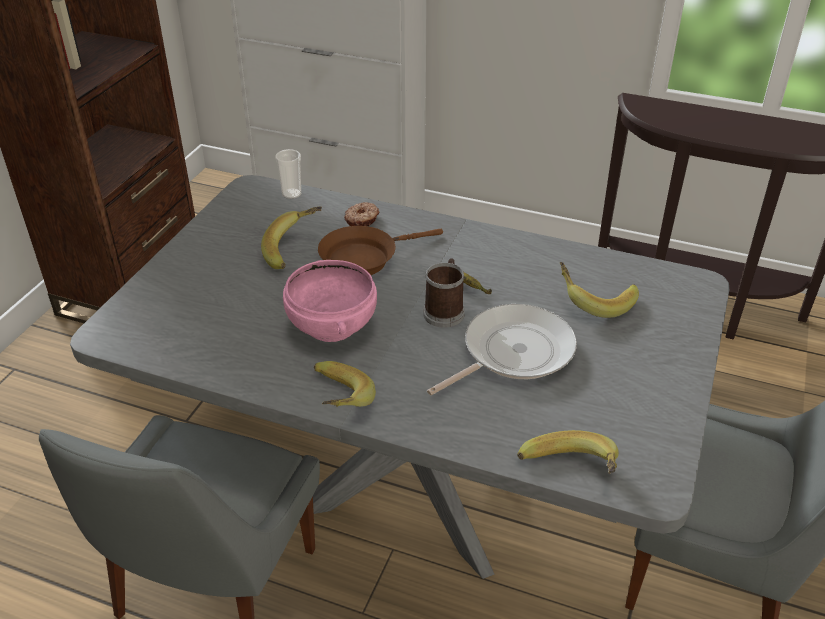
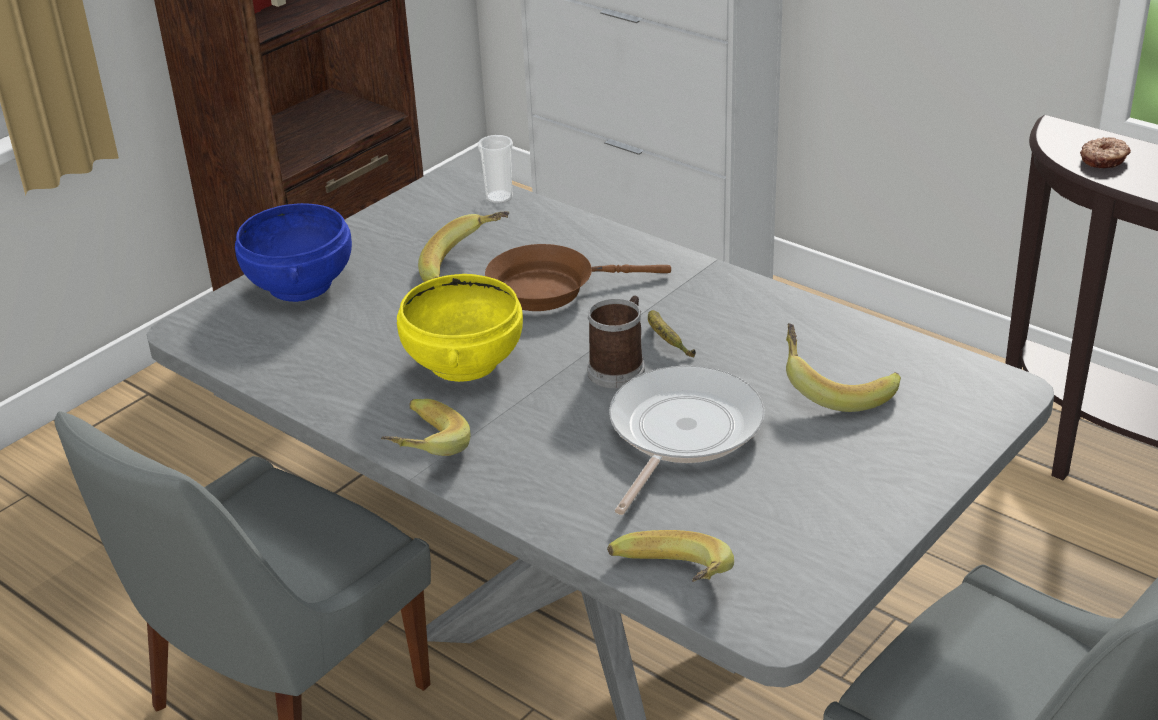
camera: 20 degrees right, 5 degrees down
(177, 283) = (302, 285): none -> blue bowl
(330, 326) = (462, 362): pink bowl -> yellow bowl
(362, 220) = (574, 241): donut -> donut (1104, 160)
(512, 352) = (681, 432): frying pan -> frying pan turned 45 degrees counterclockwise

